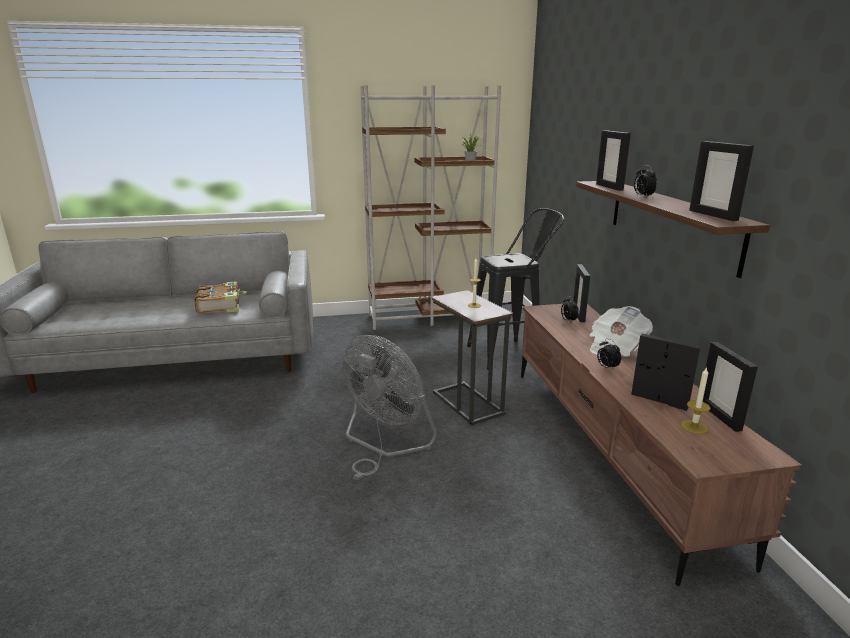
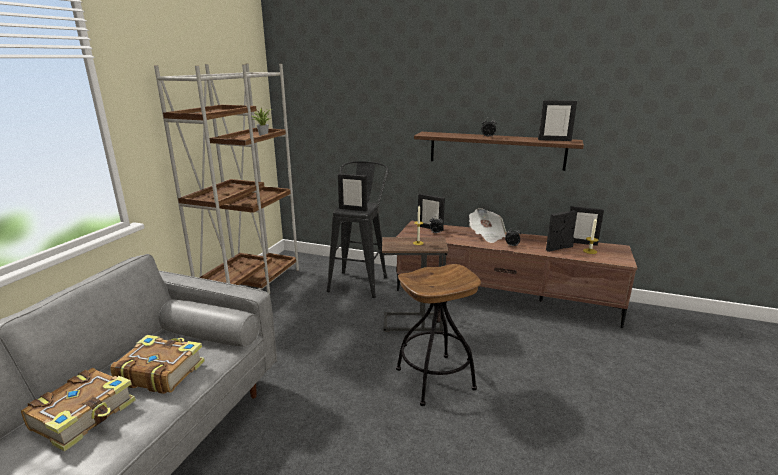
camera: 60 degrees left, 0 degrees up
(170, 305) = (85, 415): none -> book
(379, 442) = (434, 378): grey fan -> brown stool
(610, 187) = (448, 135): picture frame -> picture frame (353, 209)

